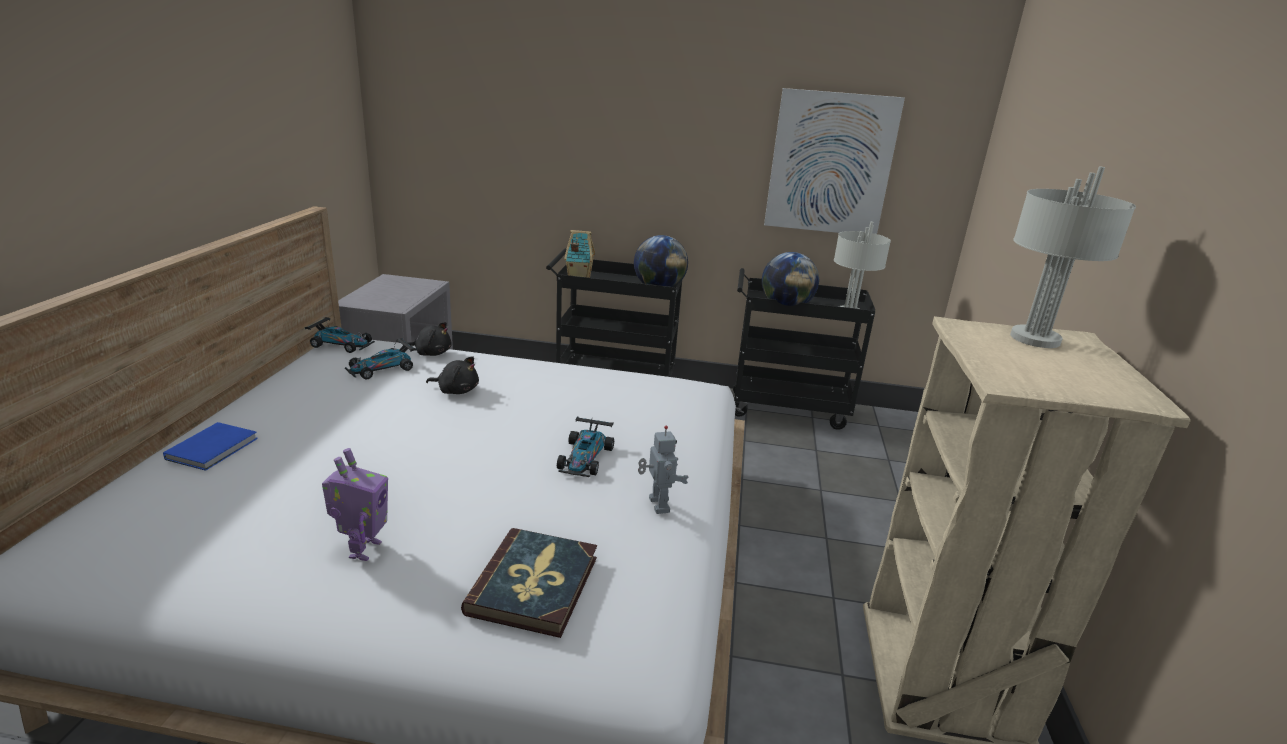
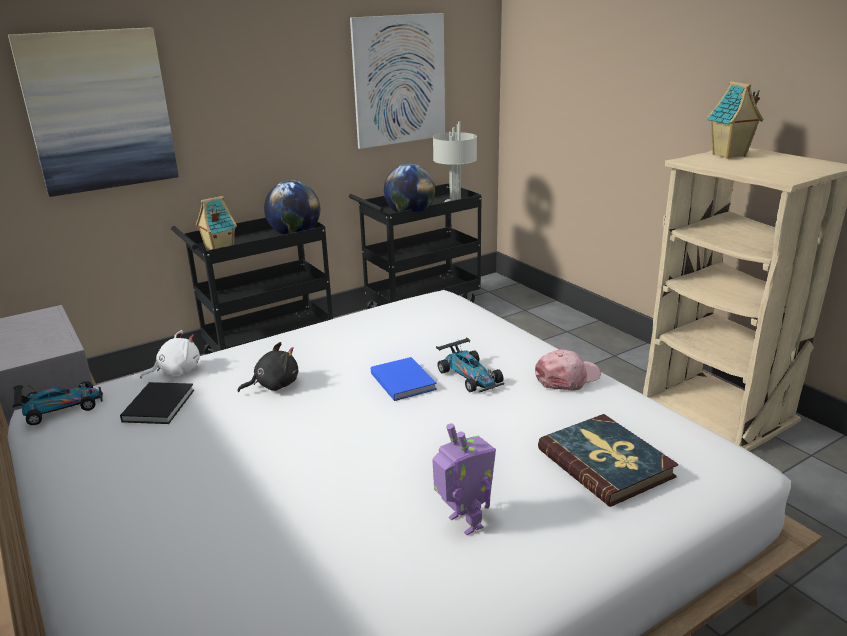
camera: 40 degrees left, 0 degrees up
(215, 448) = (148, 555): blue book -> blue book (403, 380)
(382, 368) = (161, 404): toy car -> black book
(431, 353) = (176, 371): black plush toy -> white plush toy
(527, 136) = (99, 111): none -> picture
(657, 505) = (567, 377): toy robot -> pink cap
(1034, 339) = (729, 155): grey table lamp -> toy house

